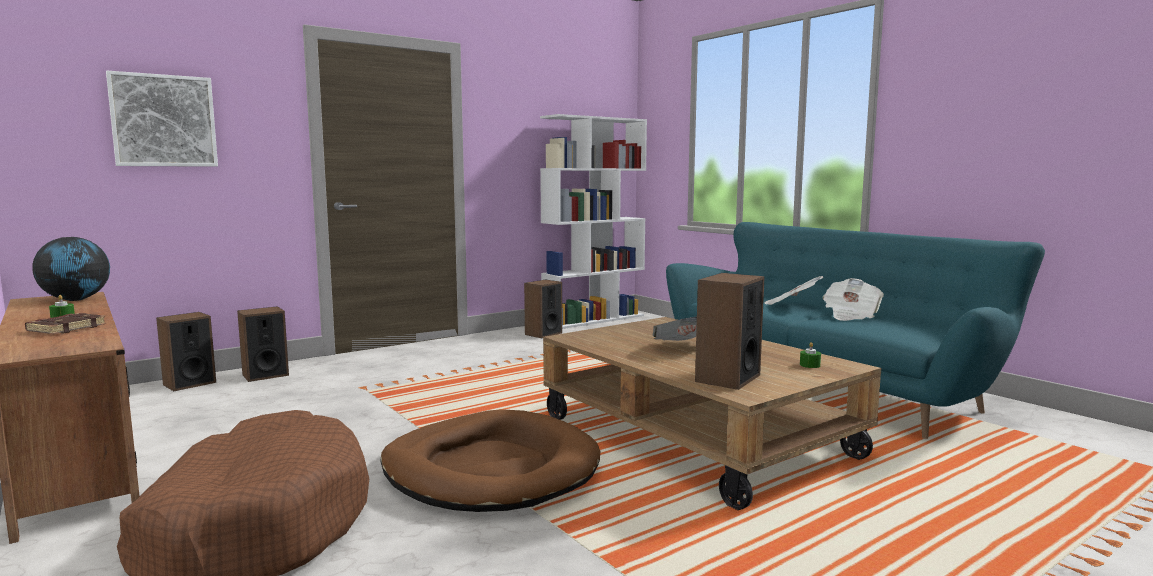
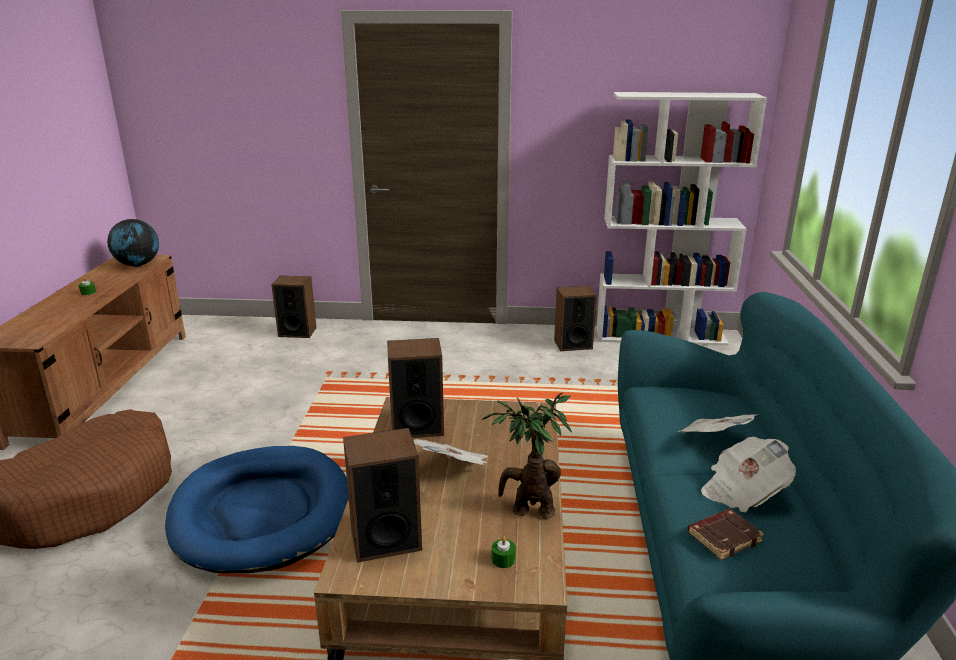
camera: 40 degrees right, 15 degrees up
(66, 328) = (65, 309): brown book -> brown book (724, 537)
(164, 121) = (229, 111): picture -> none
(189, 383) = (247, 326): speaker -> speaker (417, 426)
(490, 469) = (262, 513): brown dog bed -> blue dog bed
(769, 349) = (528, 509): none -> potted plant

